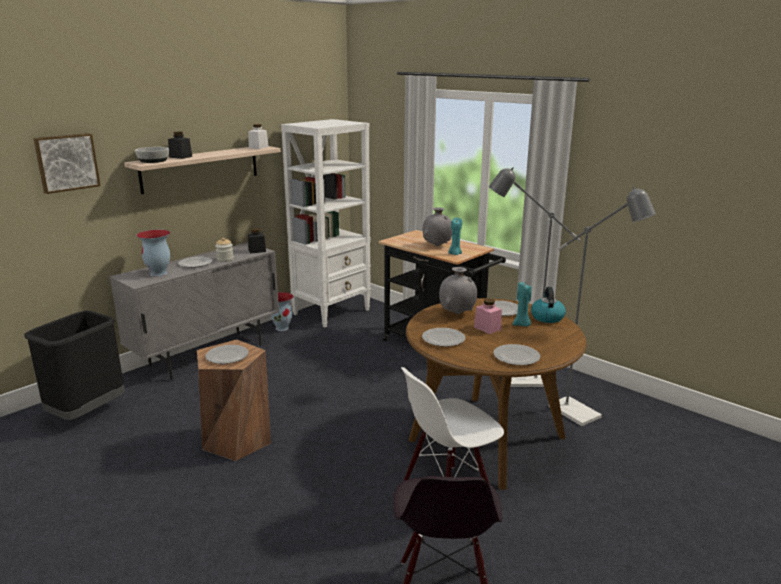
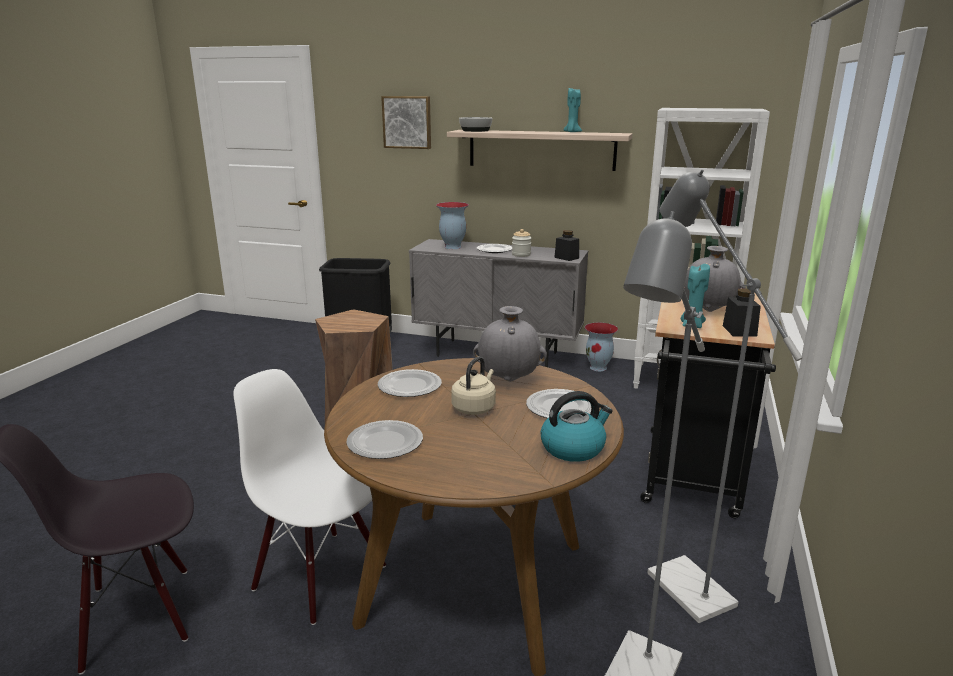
camera: 65 degrees right, 0 degrees up
(180, 157) = (508, 131): black jar -> black jar (739, 331)
(227, 356) = (347, 321): plate -> none
(258, 147) = (612, 133): white jar -> none
(487, 328) = (475, 407): pink jar -> beige kettle
(522, 325) = (516, 431): turquoise candle -> turquoise candle (572, 132)

